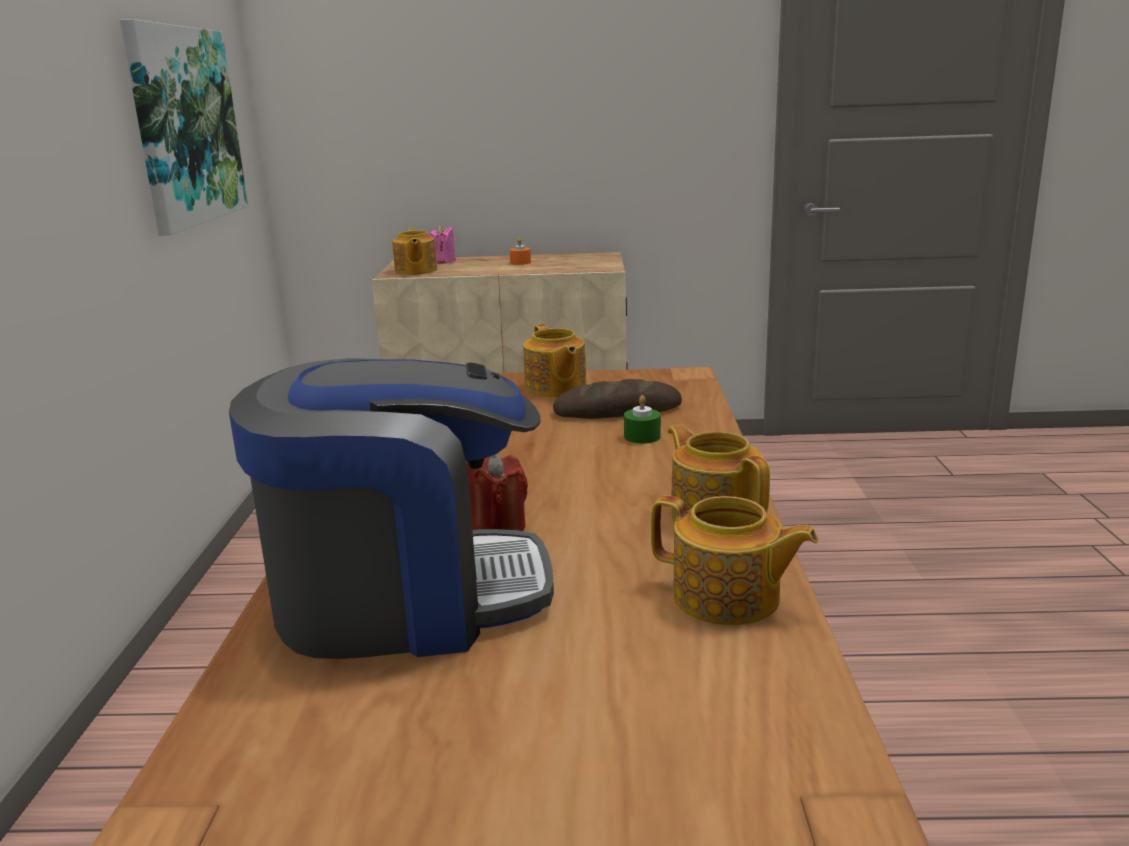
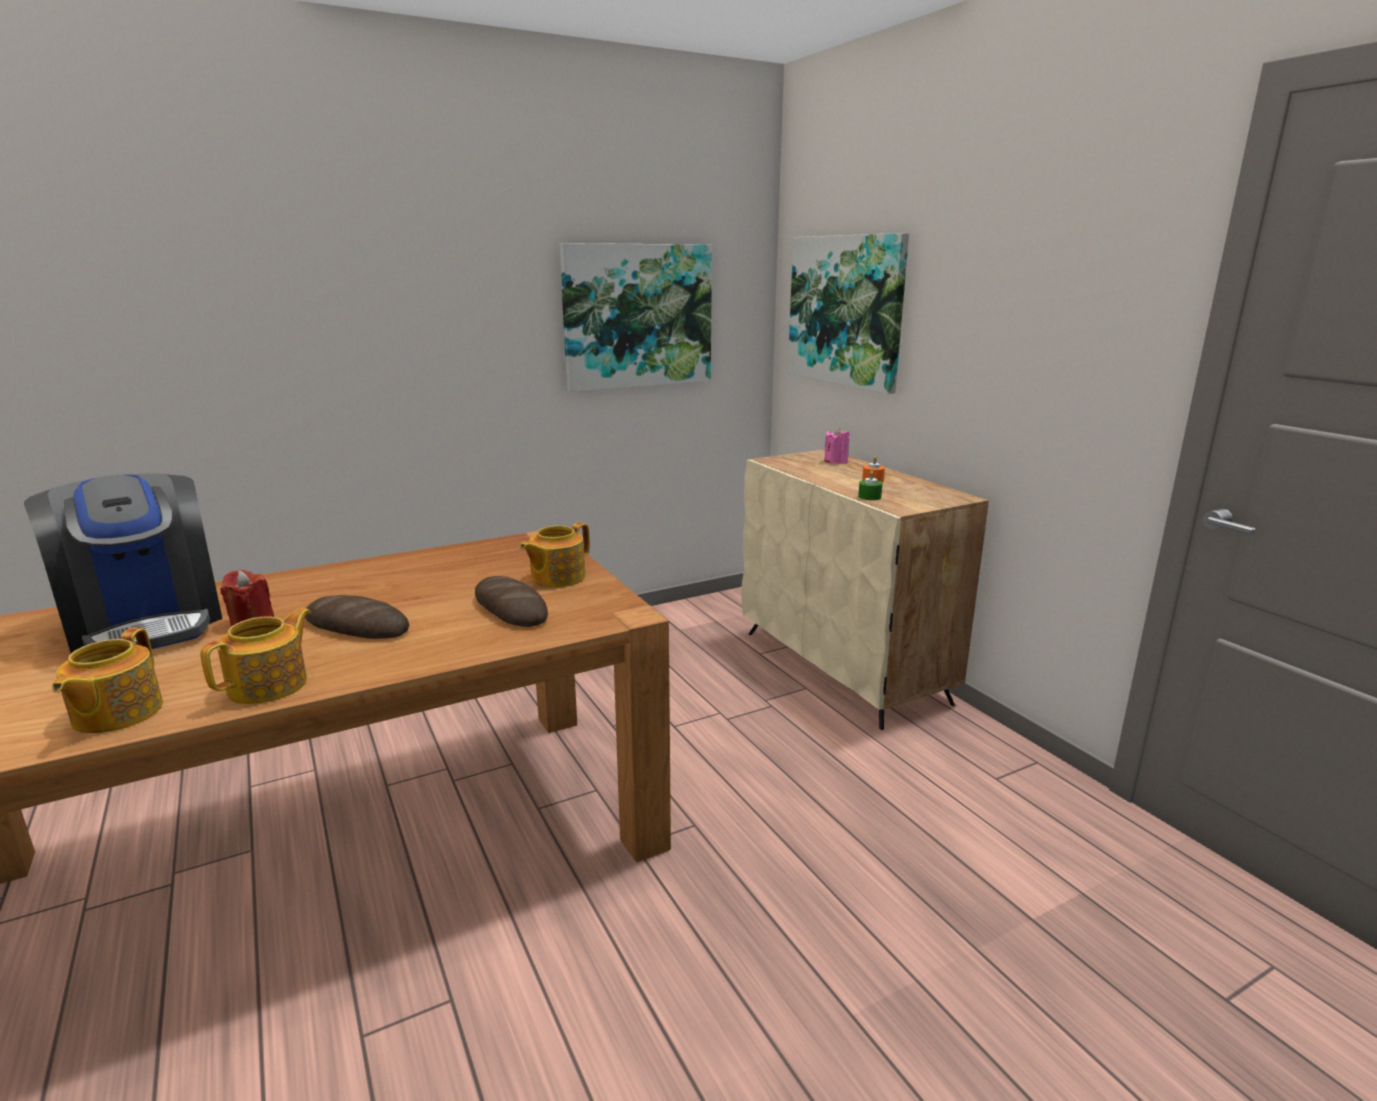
camera: 60 degrees right, 0 degrees up
(391, 105) = (846, 311): none -> picture
(415, 271) = (790, 462): teapot -> none
(584, 473) = (357, 626): none -> bread
(642, 437) = (445, 629): green candle -> green candle (869, 497)

